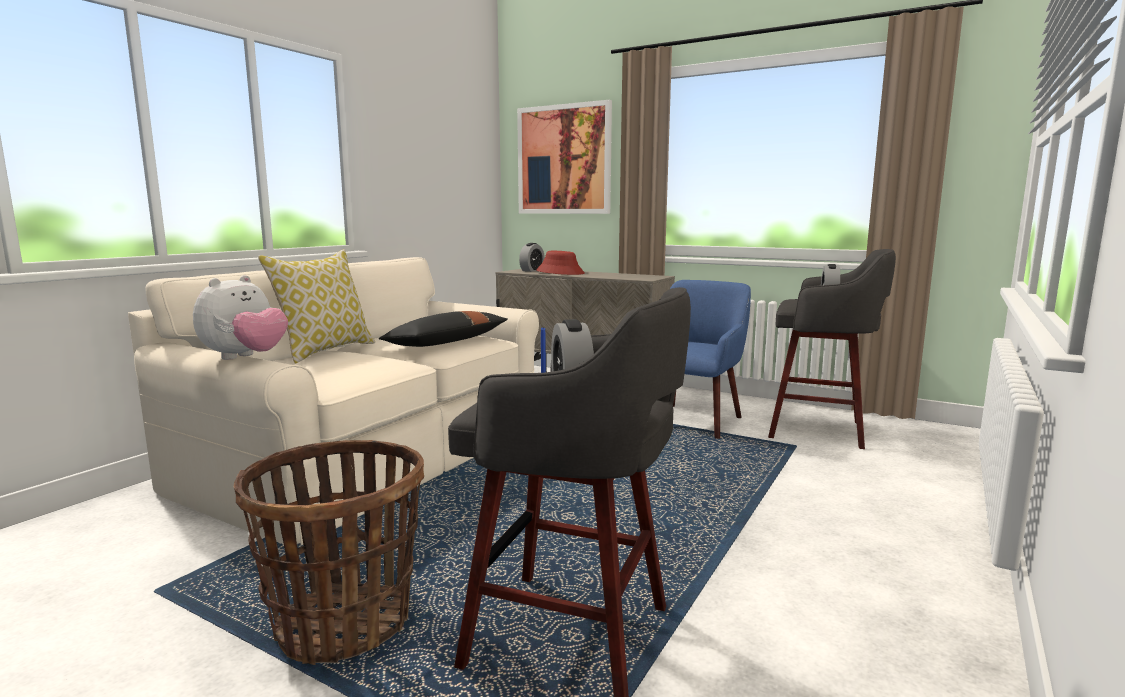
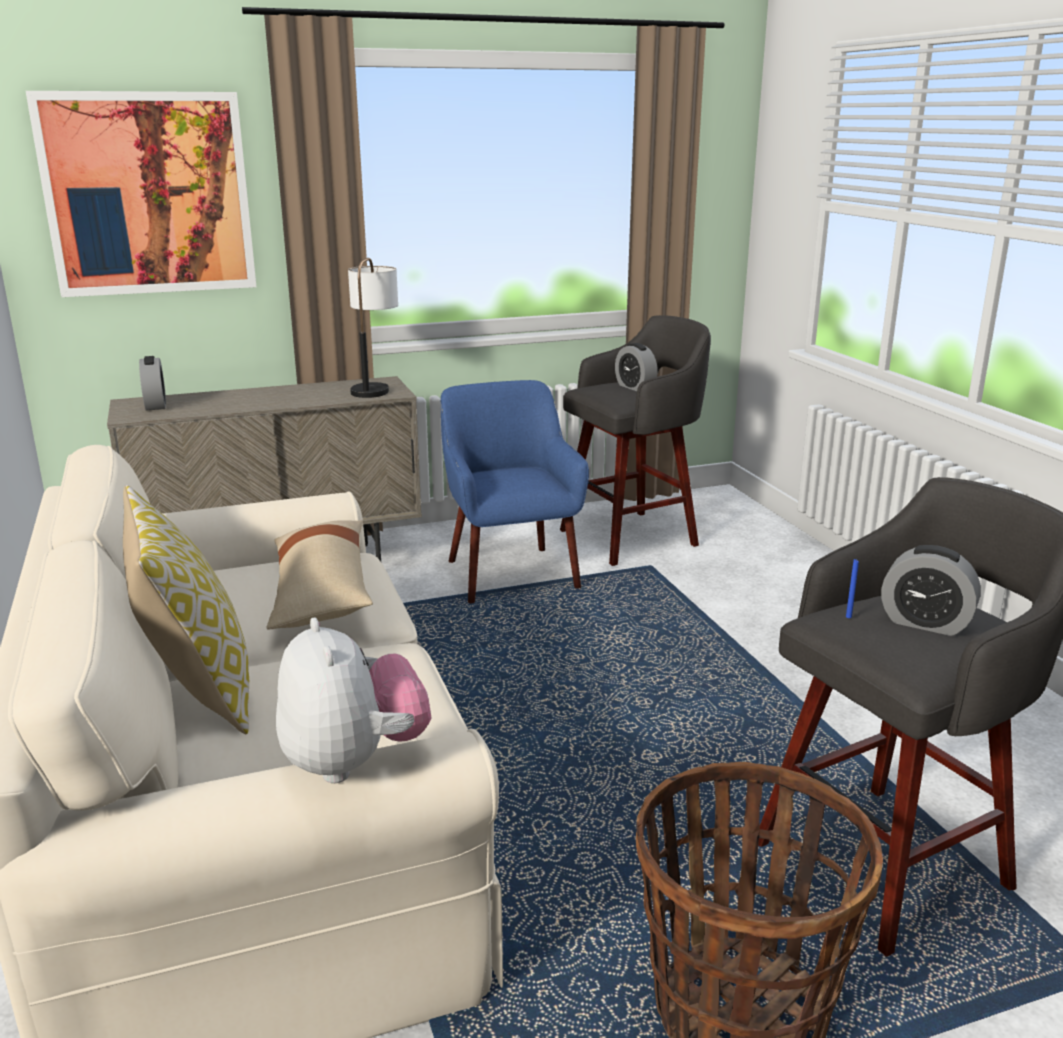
camera: 50 degrees left, 10 degrees up
(447, 342) = (321, 592): black pillow -> beige pillow
(560, 272) = (223, 402): red hat -> none
(646, 277) = (375, 387): none -> table lamp

